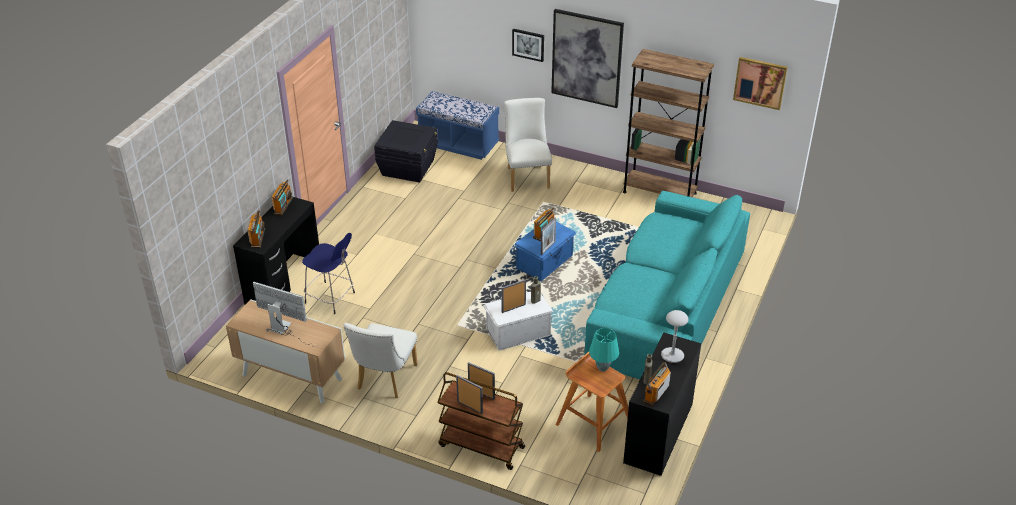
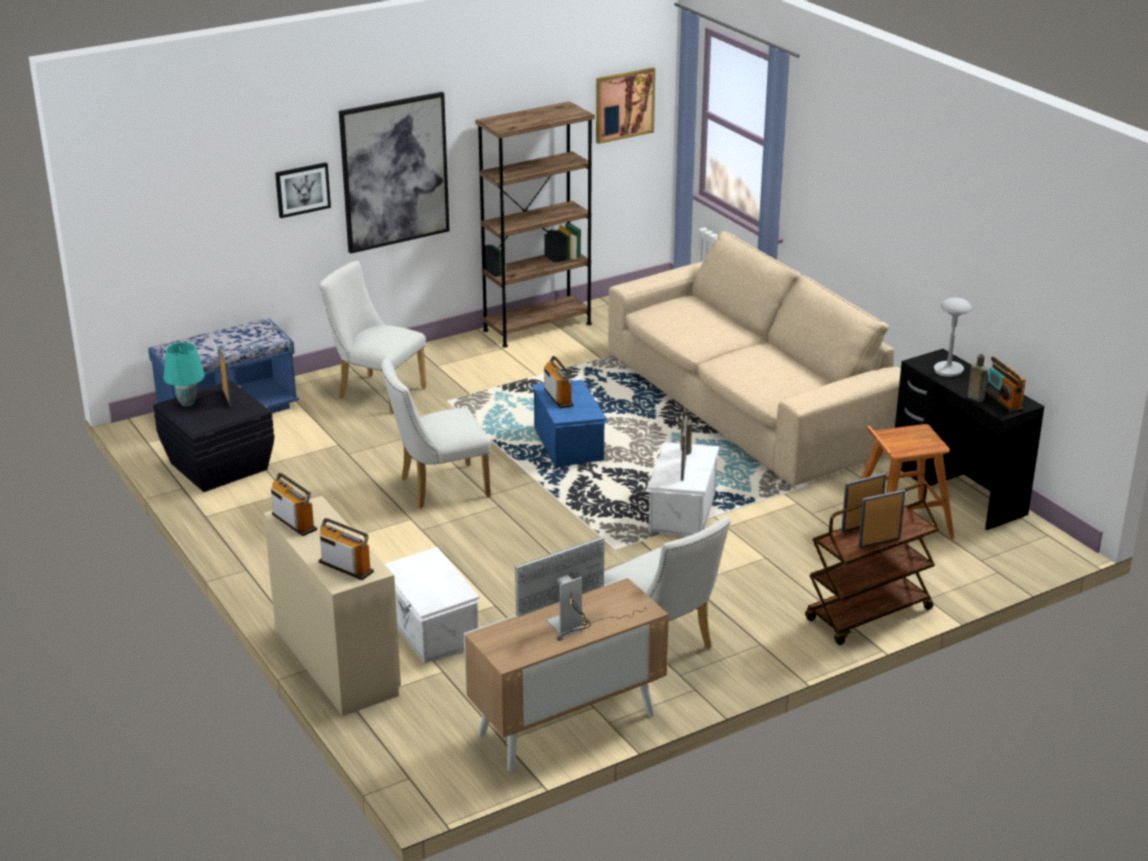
camera: 55 degrees left, 10 degrees down
(283, 282) = (335, 661): black desk -> beige desk
(331, 298) = (430, 630): blue stool -> white storage box
(456, 240) = (437, 488): none -> white chair
(548, 248) = (592, 407): picture frame -> picture frame (227, 397)
(603, 368) = (899, 431): turquoise table lamp -> turquoise table lamp (188, 403)
(665, 305) = (747, 403): turquoise sofa -> beige sofa

